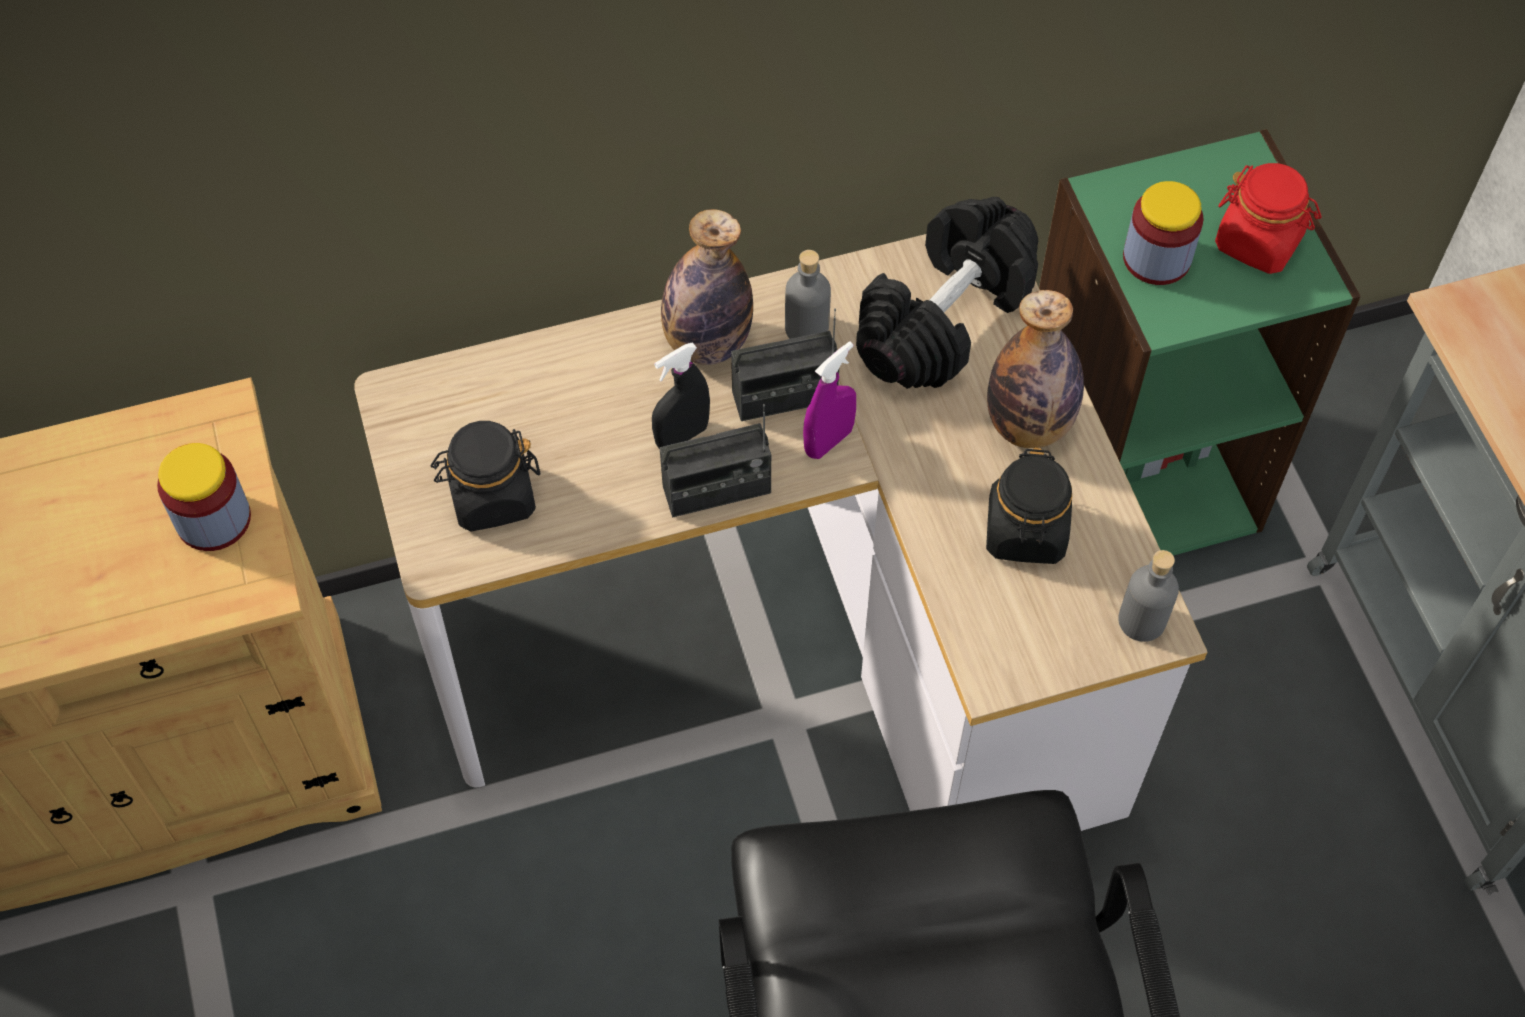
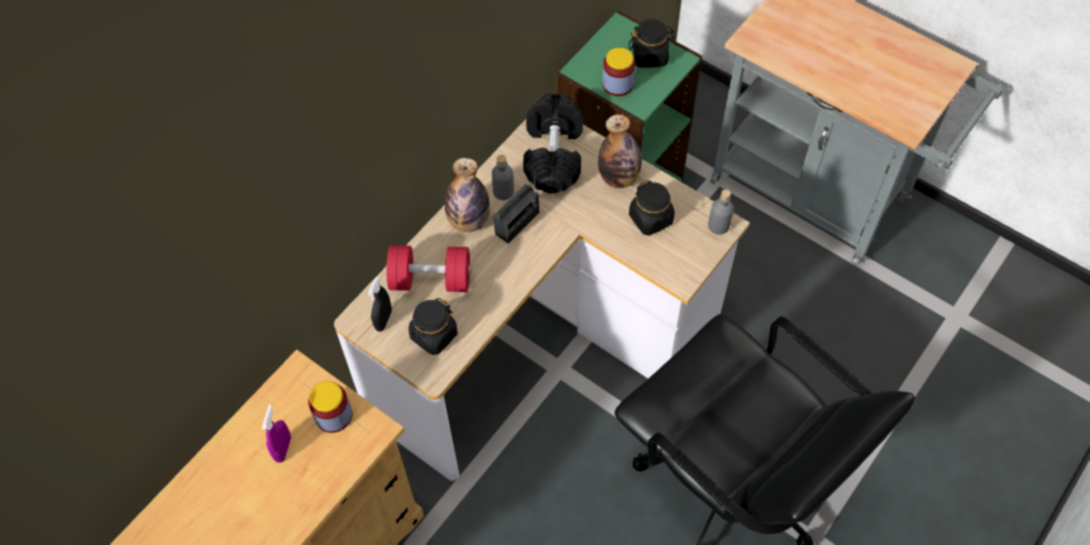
camera: 35 degrees left, 0 degrees up
(564, 402) = (430, 280): none -> red dumbbell
(682, 436) = (490, 264): black spray bottle -> black spray bottle (383, 320)
(717, 490) = (521, 276): radio -> none
(828, 441) = (549, 230): purple spray bottle -> purple spray bottle (283, 449)
(1259, 242) = (650, 56): red jar -> black jar

